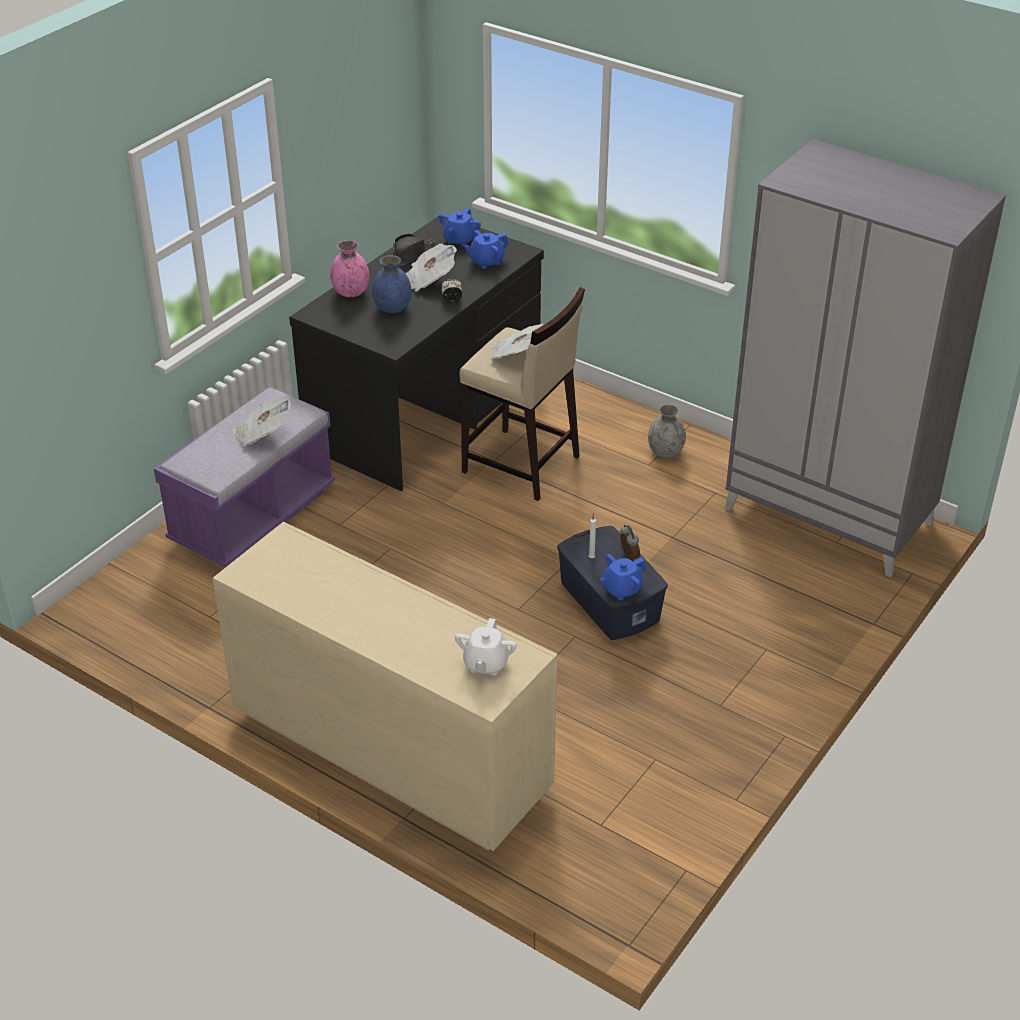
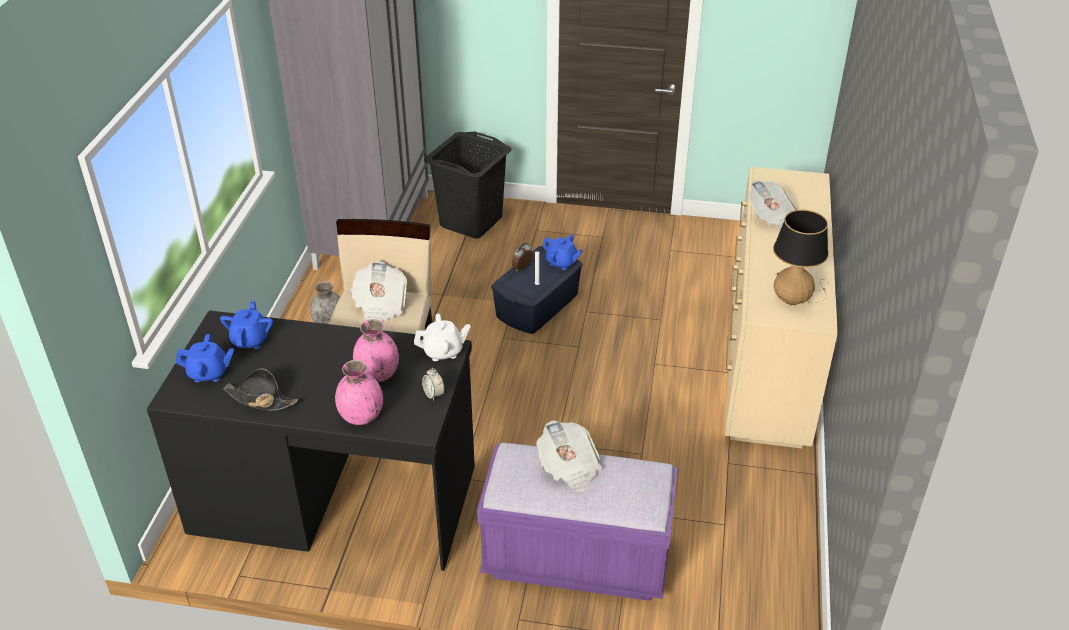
camera: 115 degrees left, 0 degrees up
(287, 573) = (795, 297): none -> table lamp
(392, 308) = (377, 374): blue vase -> pink vase
(428, 280) = (309, 368): newspaper -> newspaper (772, 219)
(452, 300) = (342, 339): alarm clock -> alarm clock (433, 394)
(485, 664) = (786, 188): white teapot -> white teapot (443, 351)
(486, 261) = (250, 340): blue teapot -> blue teapot turned 120 degrees counterclockwise
(812, 598) = (471, 221): none -> black laundry basket

